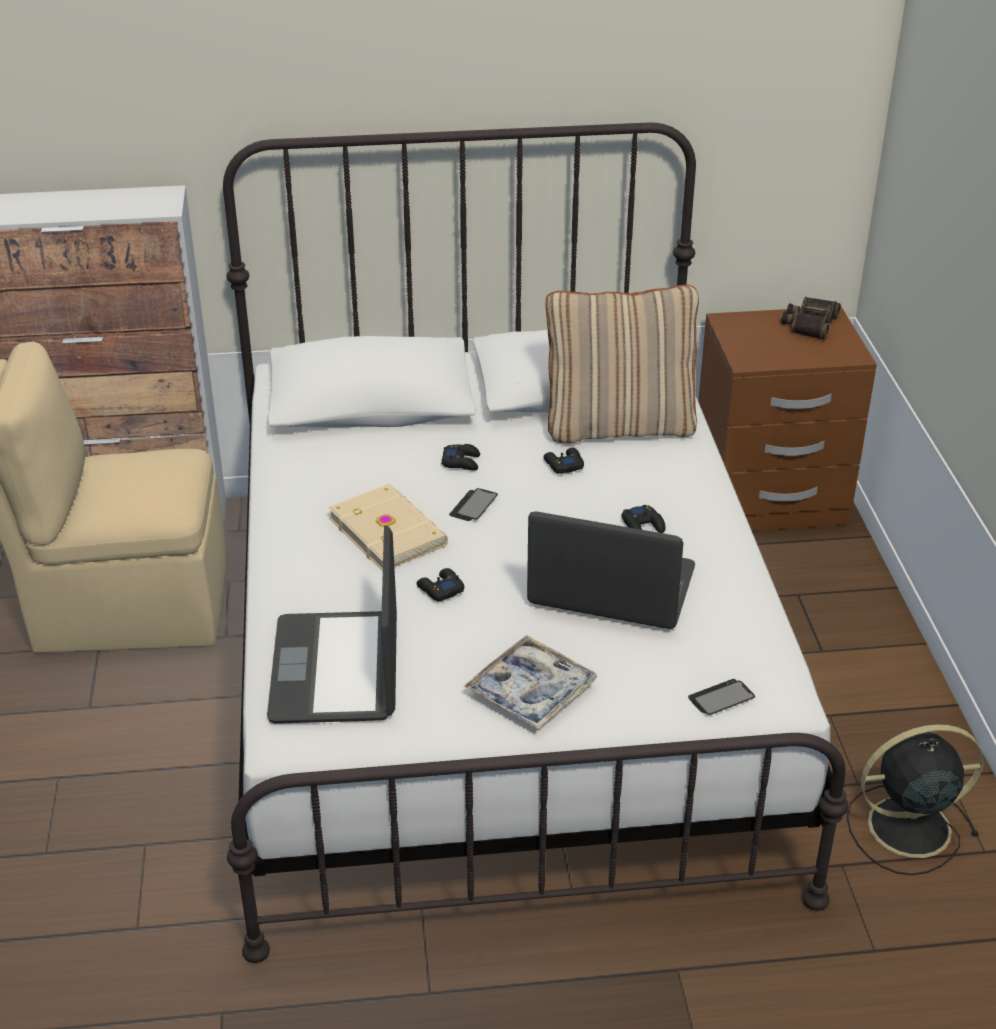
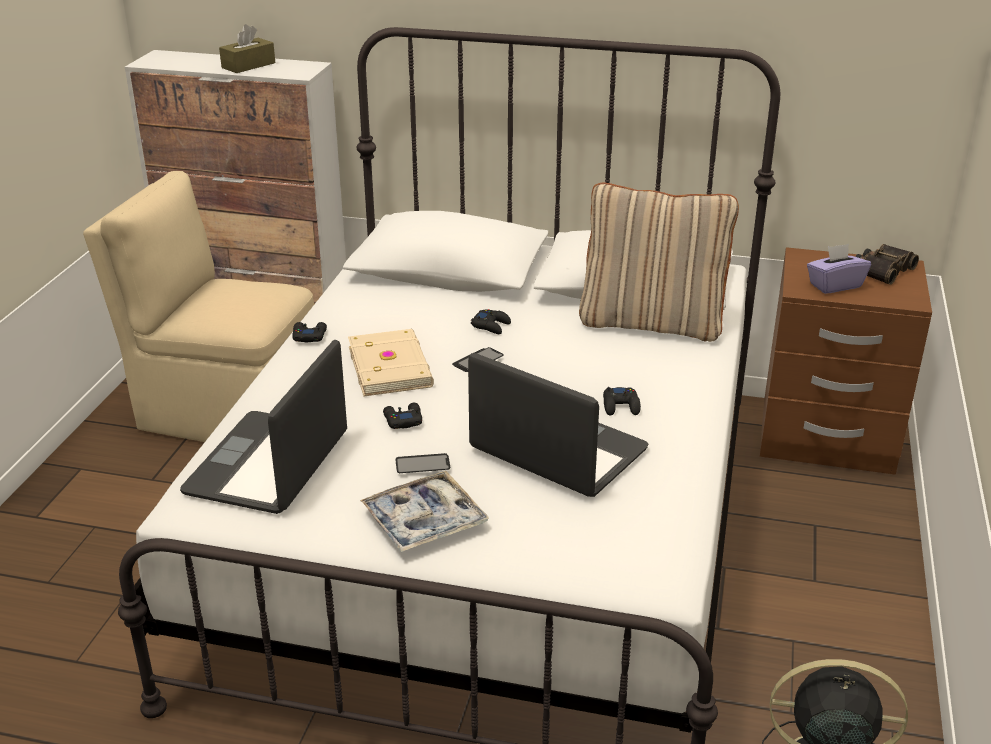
camera: 20 degrees right, 5 degrees down
(91, 204) = (248, 65): none -> brown tissue box
(563, 465) = (580, 344): black game controller -> black game controller (309, 336)
(721, 698) = (601, 569): phone -> phone (422, 465)
(775, 350) = (834, 285): none -> purple tissue box

